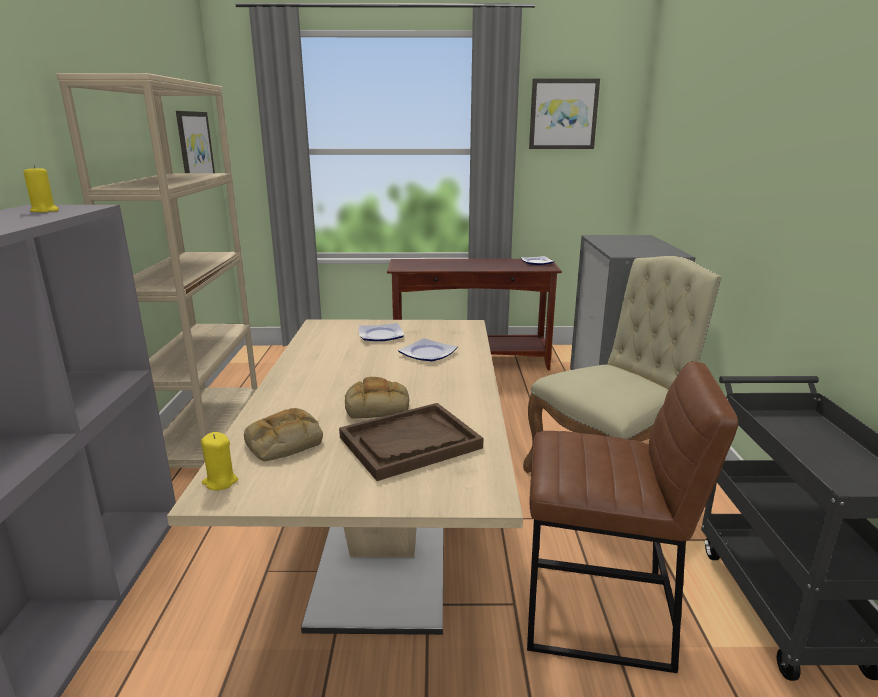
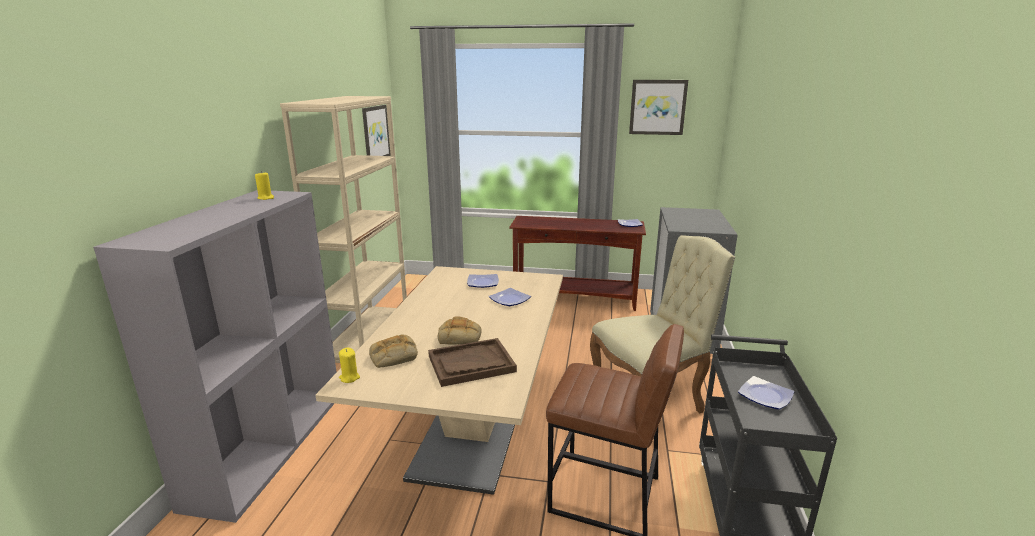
camera: 10 degrees right, 0 degrees up
(819, 450) = (764, 395): none -> plate

